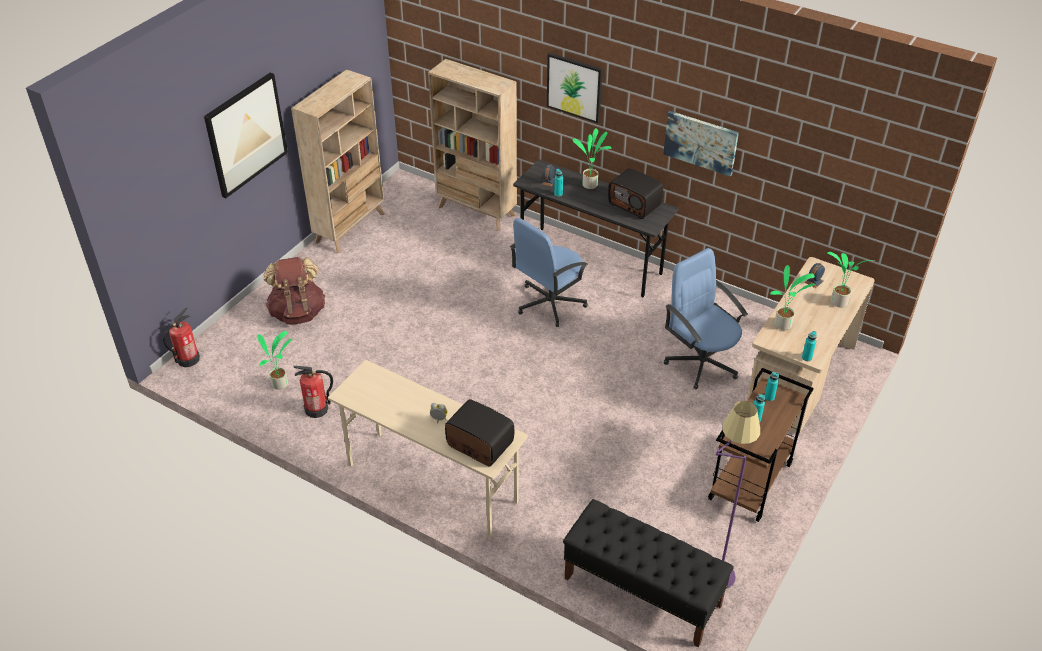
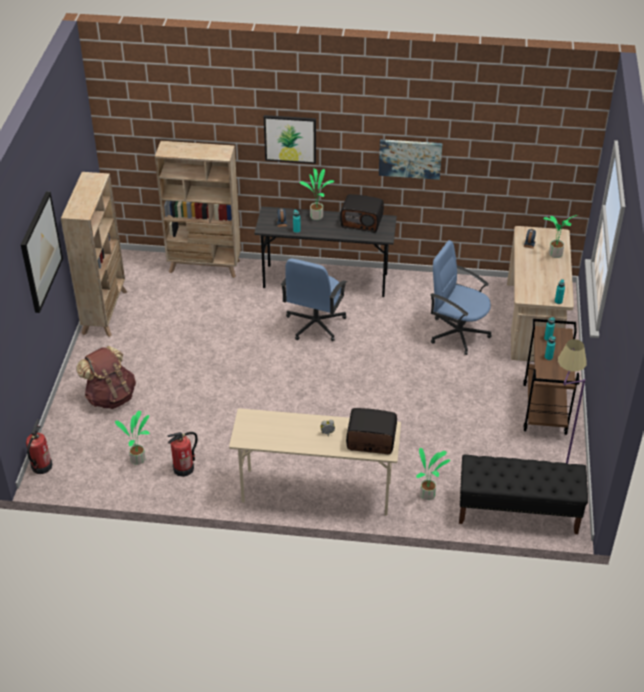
camera: 25 degrees left, 0 degrees up
(784, 325) = (528, 283): potted plant -> potted plant (428, 495)

